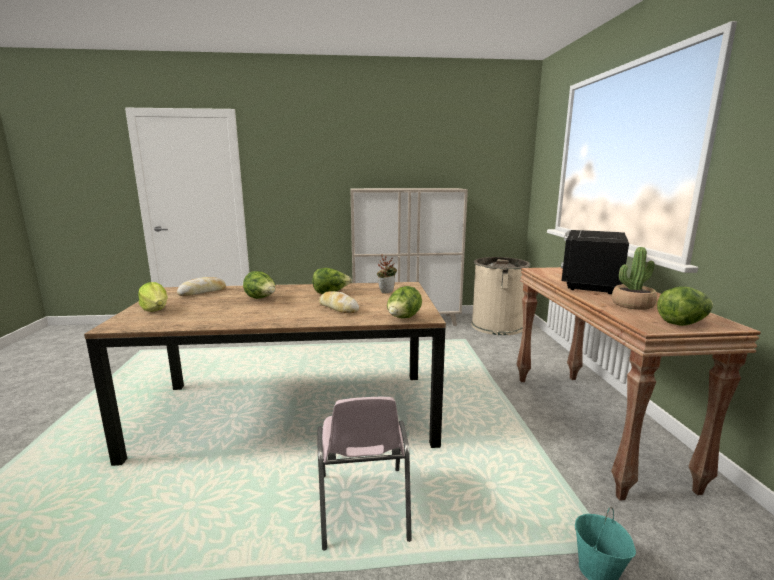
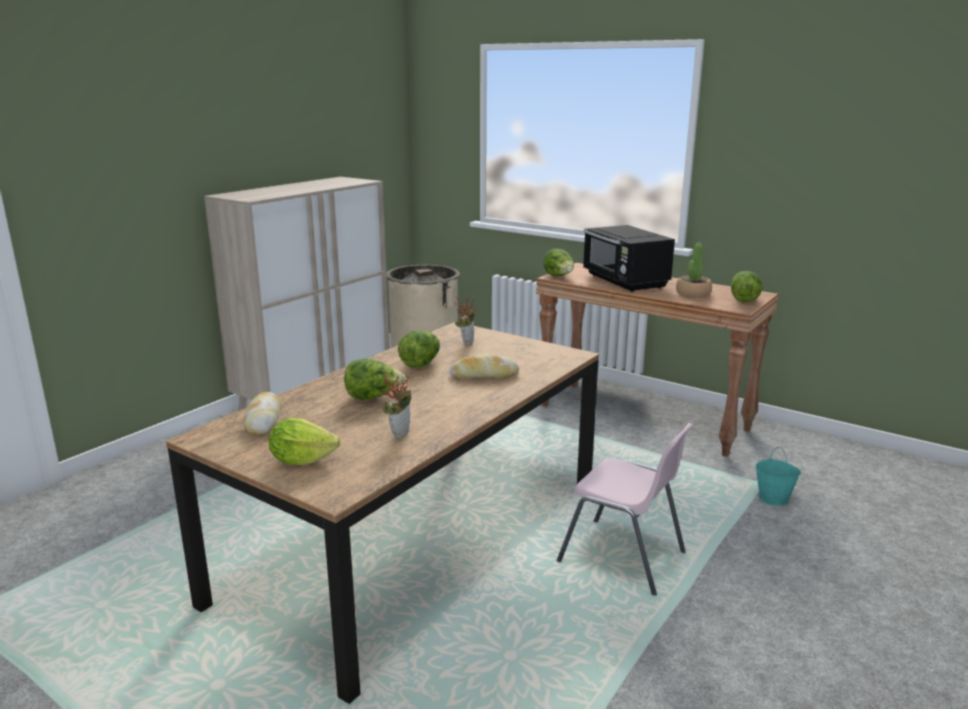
camera: 50 degrees left, 5 degrees up
(213, 316) = (399, 433): none -> potted plant
(403, 319) = (564, 362): lettuce -> lettuce (559, 277)

